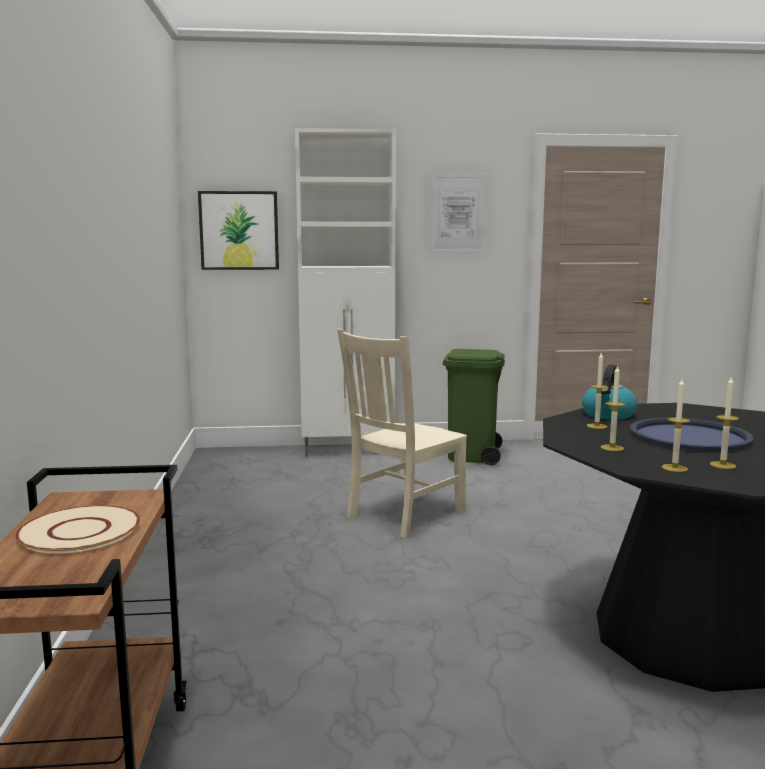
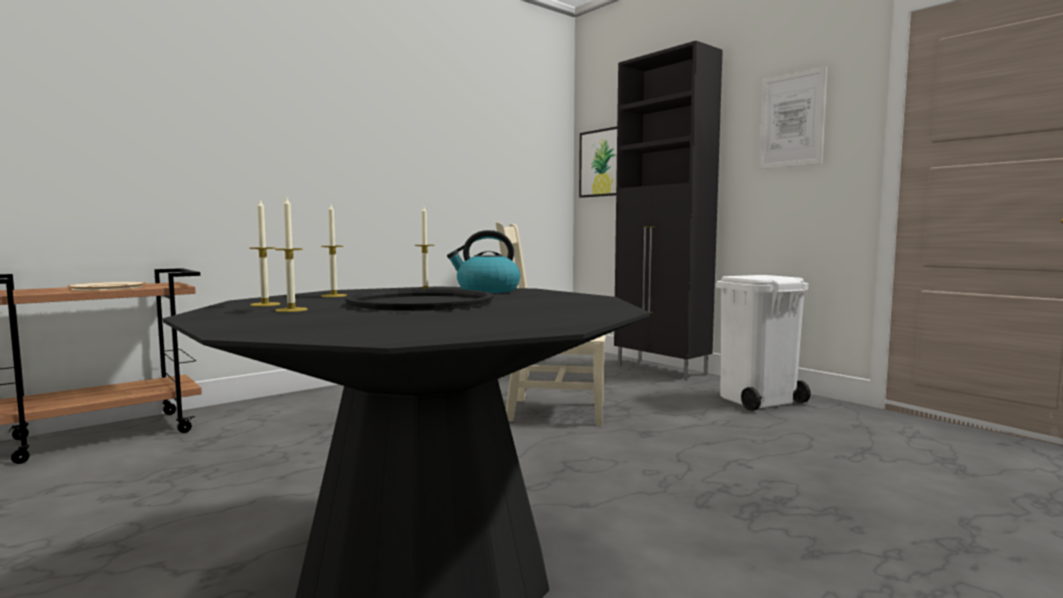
camera: 55 degrees right, 5 degrees down
(349, 450) = (661, 370): white cabinet -> black cabinet
(472, 456) = (757, 400): green trash can -> white trash can
(689, 436) = (420, 302): blue tray -> black tray

